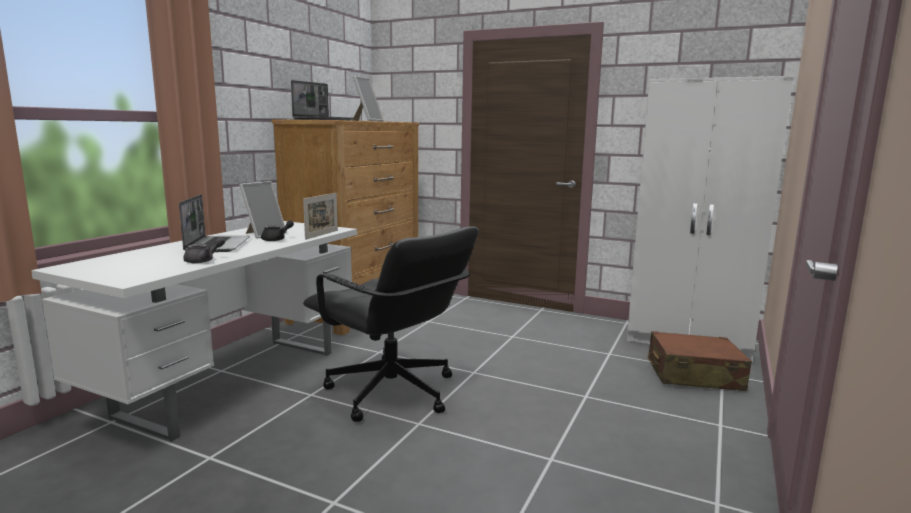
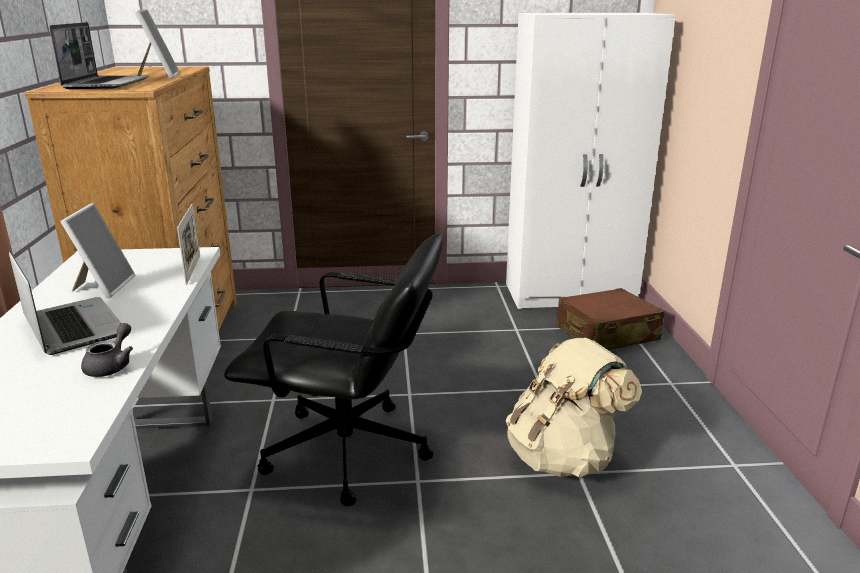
camera: 30 degrees left, 10 degrees up
(277, 239) = (144, 293): black teapot -> none
(550, 445) = (563, 457): none -> beige backpack

